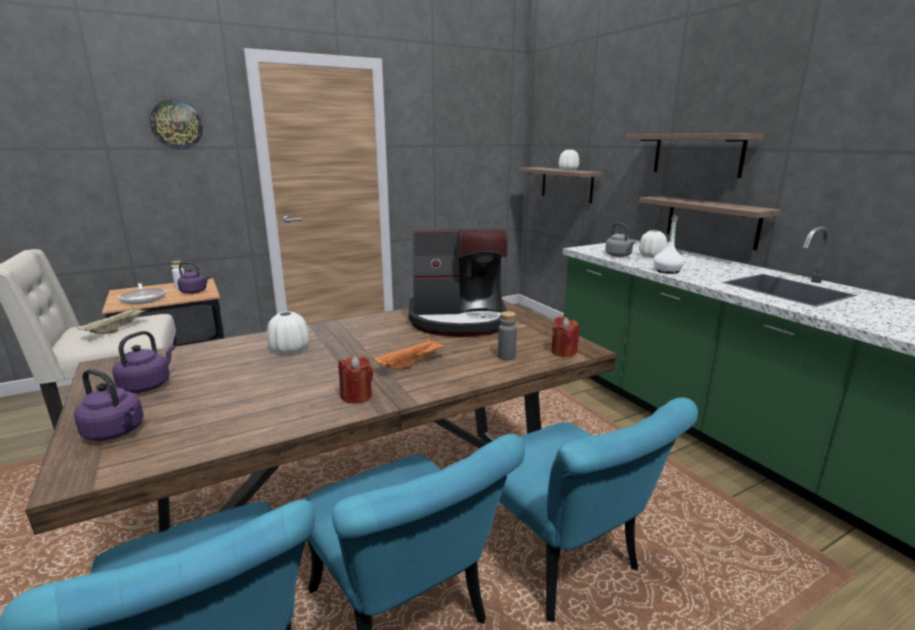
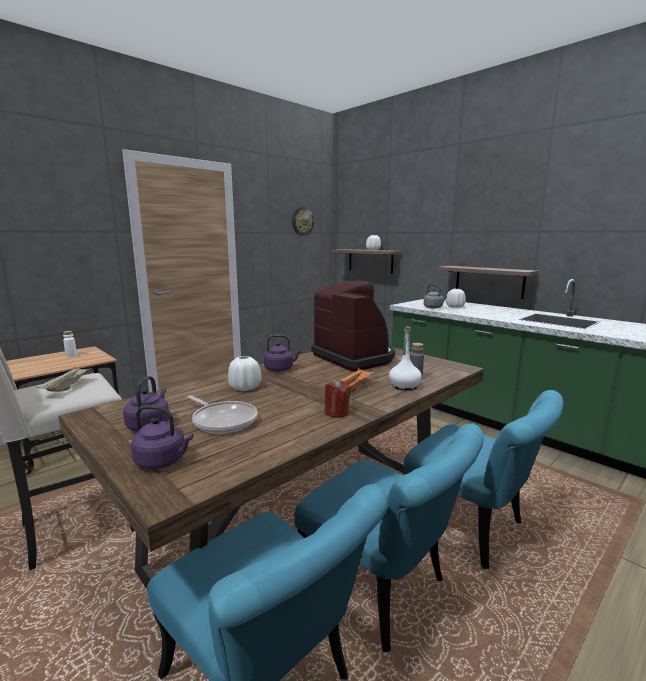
camera: 15 degrees left, 5 degrees down
(143, 299) = (42, 366): frying pan -> frying pan (223, 420)
(176, 125) = (63, 211): wall clock -> wall clock (302, 221)
(195, 292) = (88, 357): purple kettle -> purple kettle (280, 369)
(458, 320) = (355, 357): coffee machine -> coffee machine turned 105 degrees counterclockwise
(563, 352) = (450, 370): red candle -> none
(667, 271) = (476, 315): white bottle -> white bottle (404, 386)
(697, 154) = (474, 236): shelf -> none

